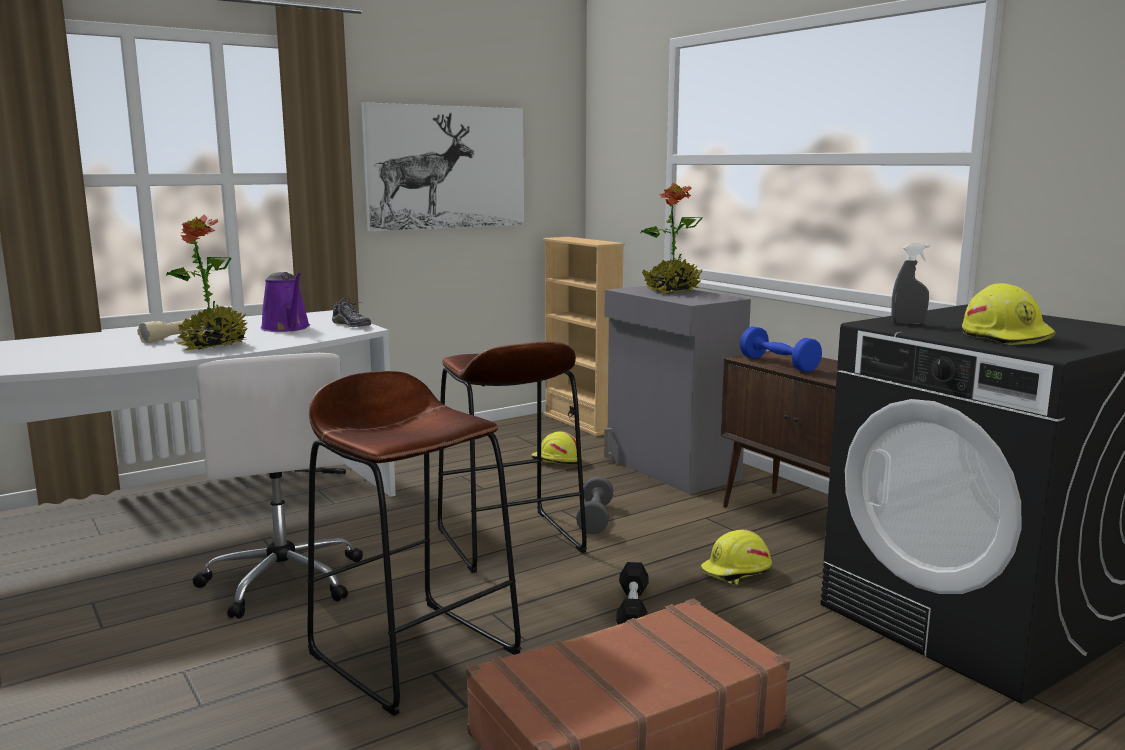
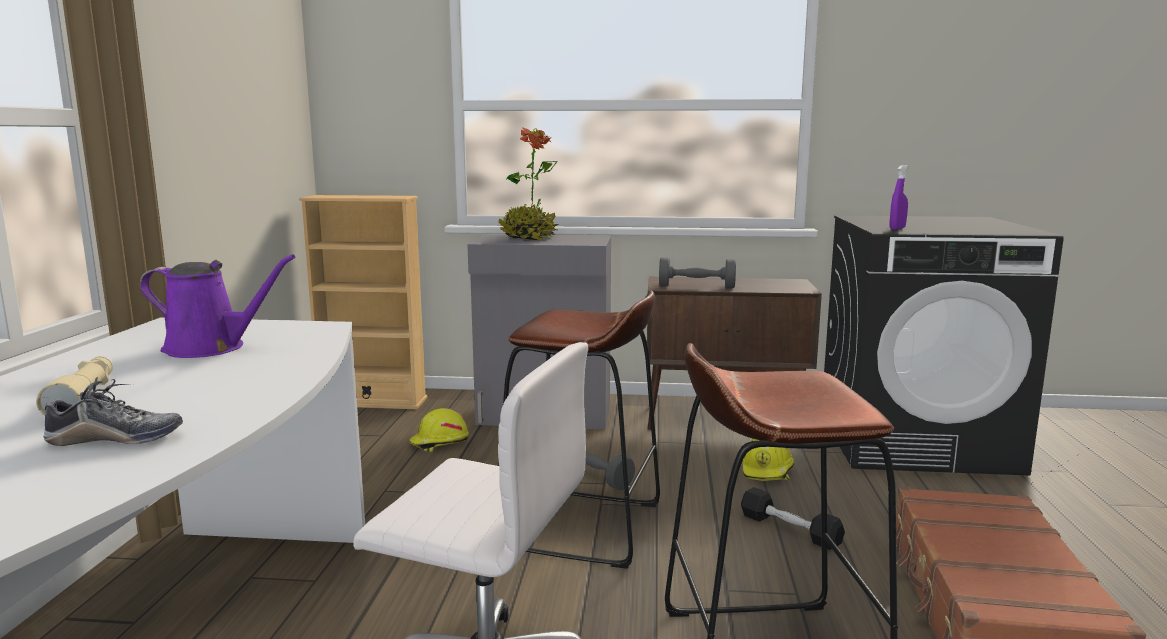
camera: 50 degrees left, 0 degrees up
(214, 345) = (213, 391): potted plant -> none
(351, 325) = (284, 326): shoe -> shoe (116, 439)
(446, 167) = (213, 109): picture -> none
(778, 364) = (696, 287): blue dumbbell -> grey dumbbell
(908, 324) = (897, 228): grey spray bottle -> purple spray bottle
(1007, 337) = (970, 228): yellow hard hat -> none

